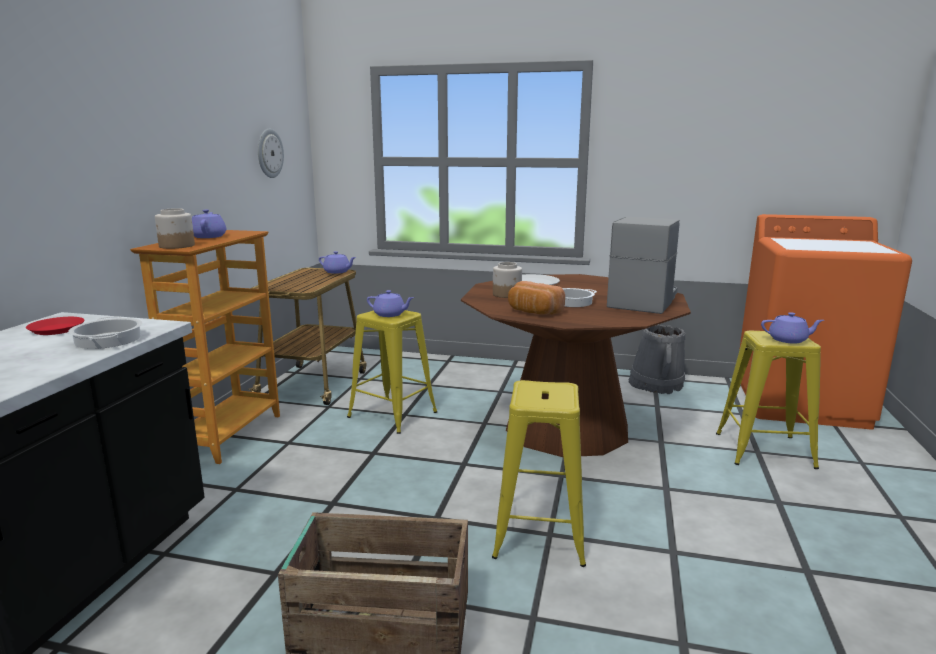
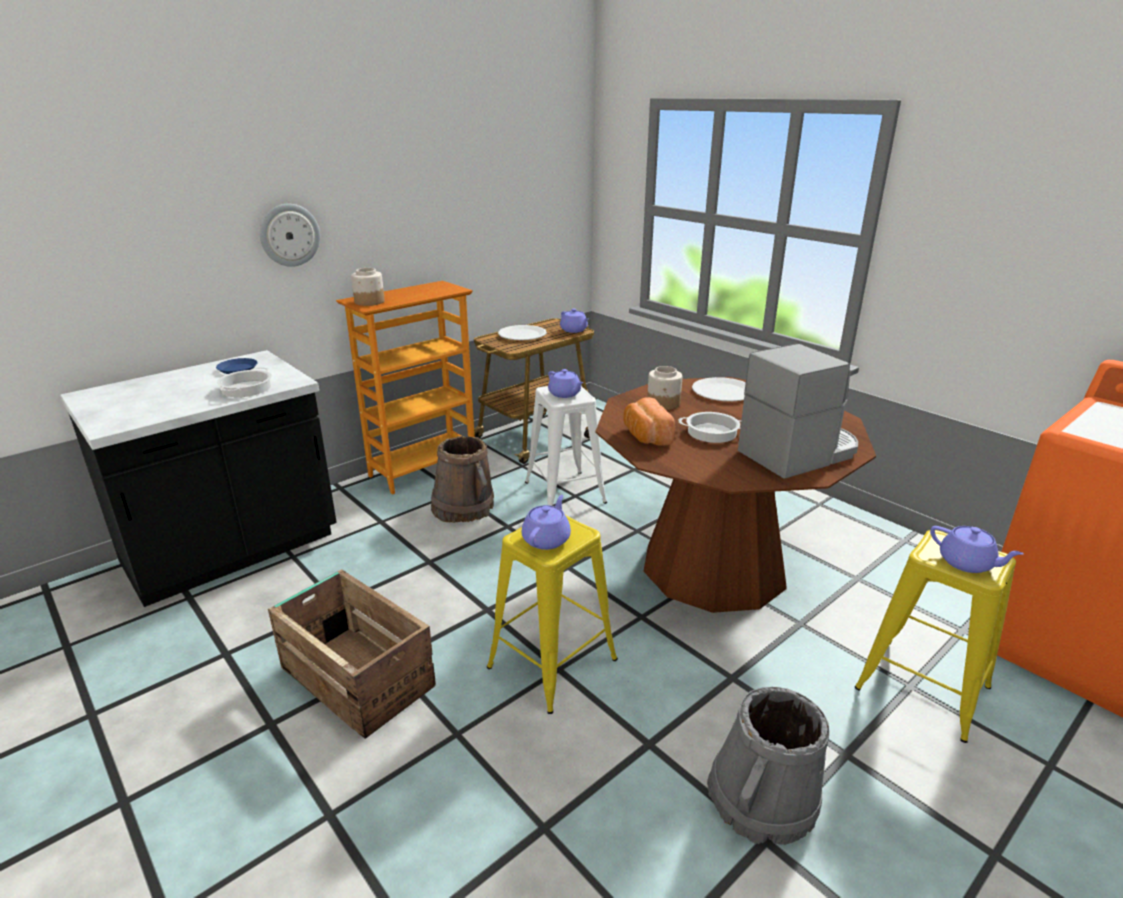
camera: 35 degrees right, 10 degrees up
(57, 329) = (238, 369): red plate -> blue plate
(209, 236) = (414, 291): purple teapot -> purple teapot (547, 539)
(269, 153) = (525, 199): wall clock -> wall clock (289, 235)
(295, 280) = (522, 334): none -> white plate
(311, 452) = (463, 507): none -> brown bucket
(392, 414) = (565, 492): yellow stool -> white stool
(656, 384) = (894, 550): grey bucket -> grey bucket (762, 798)

